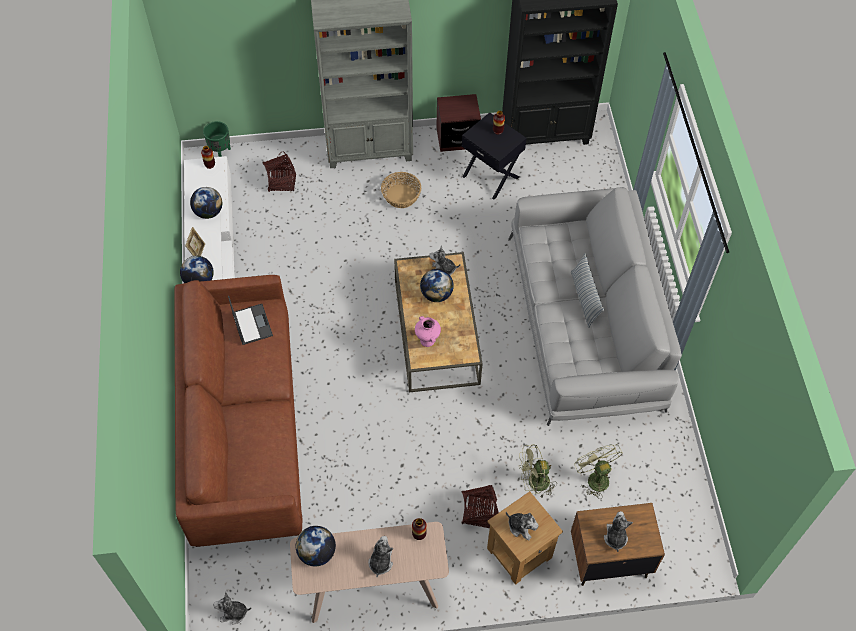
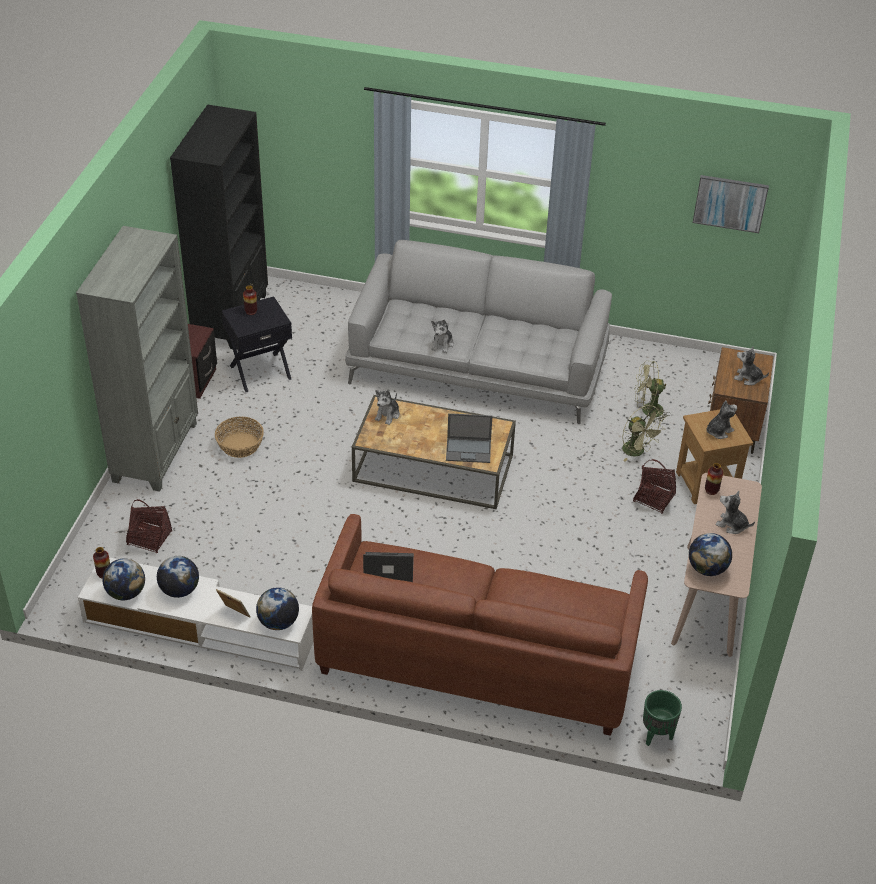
camera: 70 degrees left, 15 degrees down
(220, 153) = (64, 583): green planter -> green planter (656, 735)
(233, 613) = (701, 720): plush toy -> plush toy (442, 344)
(427, 340) = (469, 450): pink vase -> laptop
(436, 294) = (415, 428): globe -> globe (126, 593)
(534, 483) = (637, 452): green fan -> green fan turned 45 degrees counterclockwise
(584, 298) = (482, 327): pillow -> none
(761, 421) = (730, 203): none -> picture

